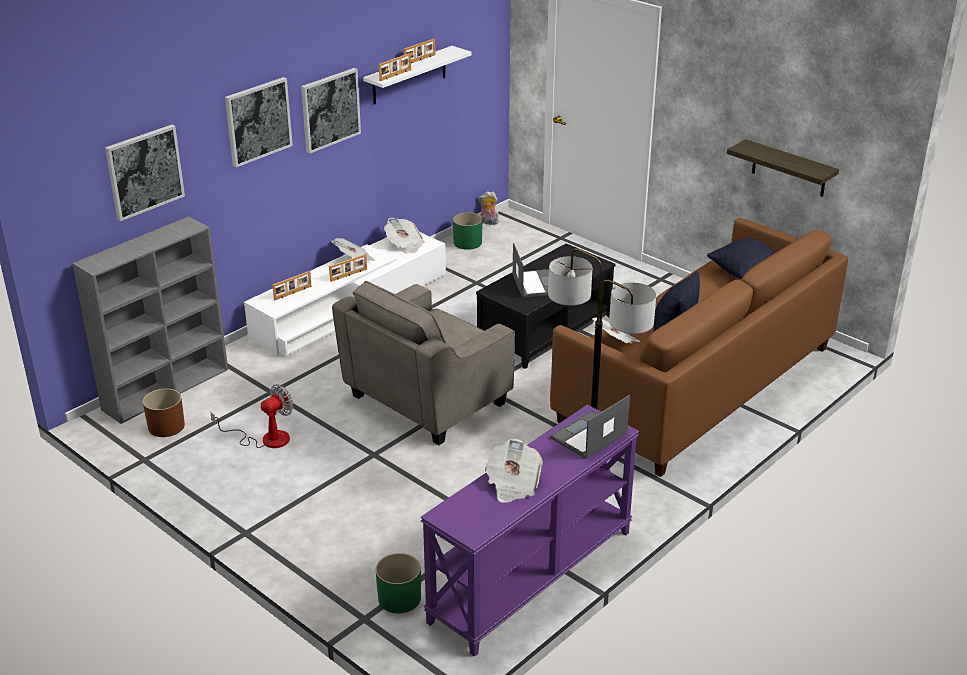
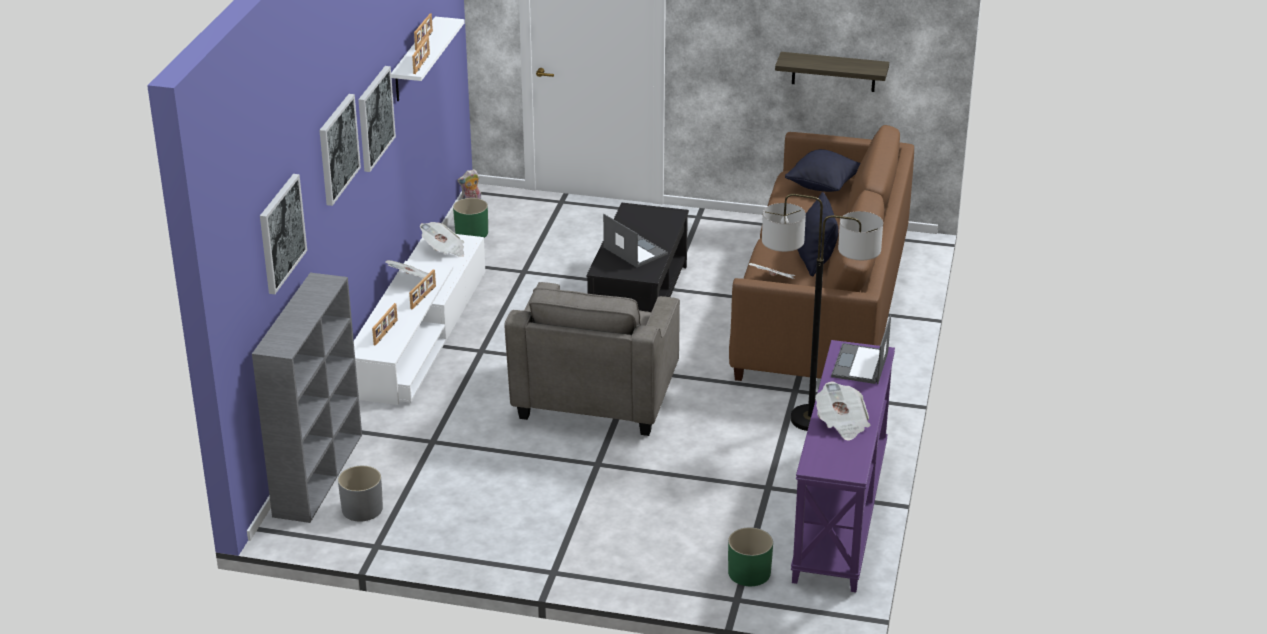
camera: 30 degrees left, 0 degrees up
(166, 426) = (362, 509): brown planter -> grey planter
(266, 439) = (477, 486): fan -> none

